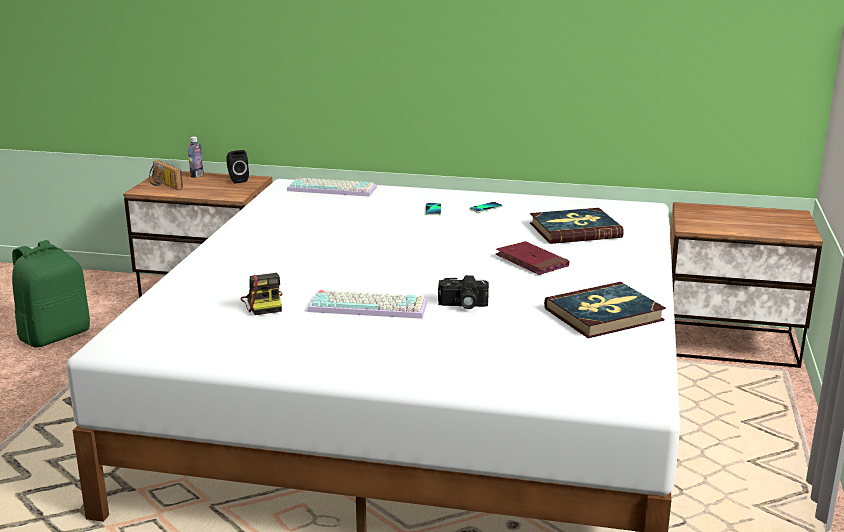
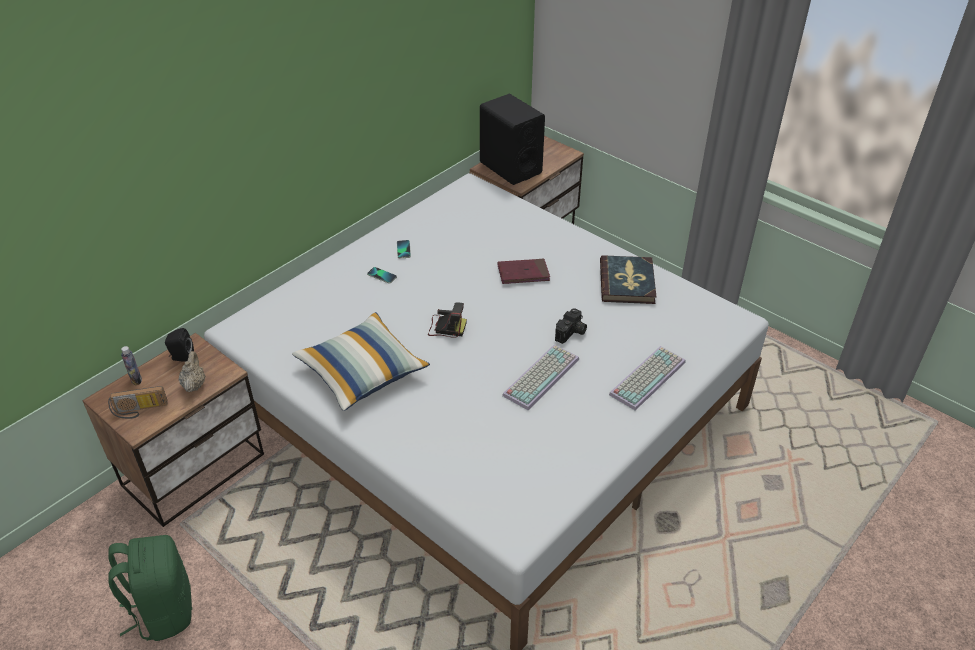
camera: 60 degrees left, 20 degrees up
(209, 191) = (194, 384): none -> beige teapot
(264, 304) = (496, 428): camera -> camera (446, 327)
(286, 235) = (362, 372): none -> pillow
(333, 188) = (274, 308): keyboard -> keyboard (647, 377)
(575, 230) = (485, 231): book -> none
(712, 216) = (510, 167): none -> black speaker

